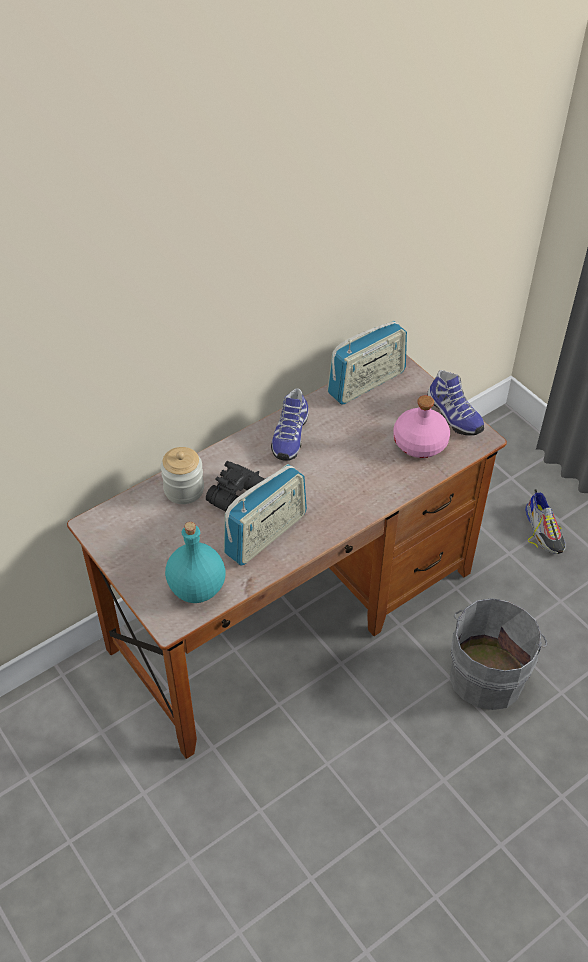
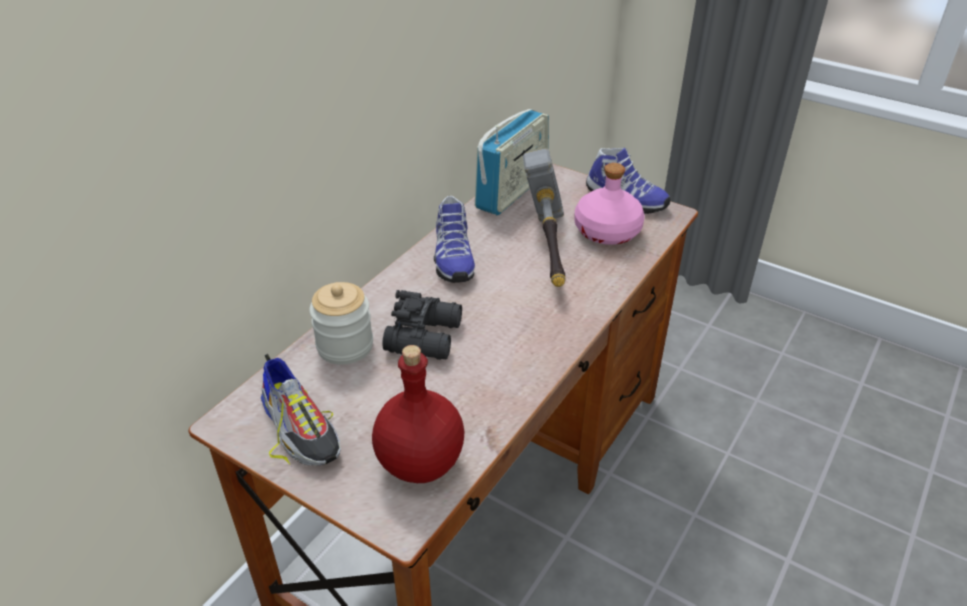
camera: 20 degrees left, 10 degrees down
(196, 587) = (419, 462): turquoise bottle -> red bottle
(266, 534) = (481, 370): radio -> none
(365, 446) = (548, 248): none -> hammer
(488, 673) = (731, 496): grey bucket -> none
(544, 530) = (700, 338): shoe -> shoe (300, 427)

